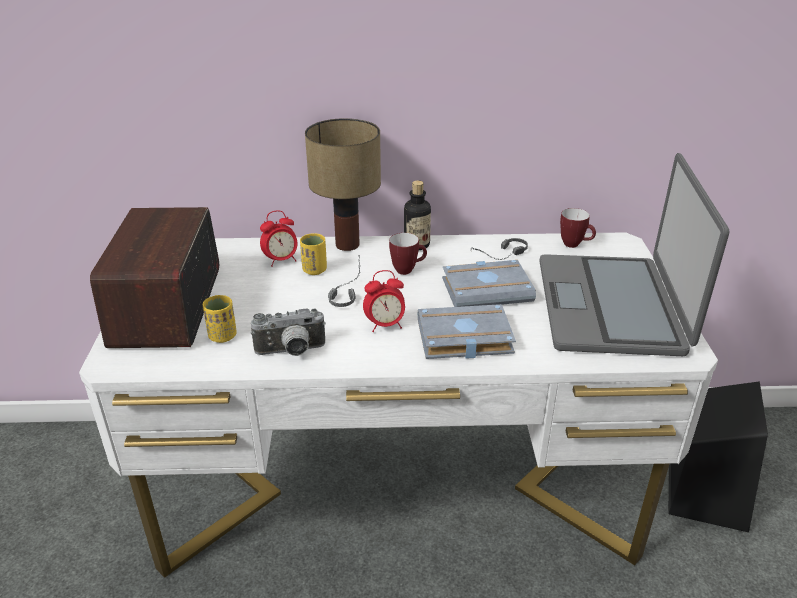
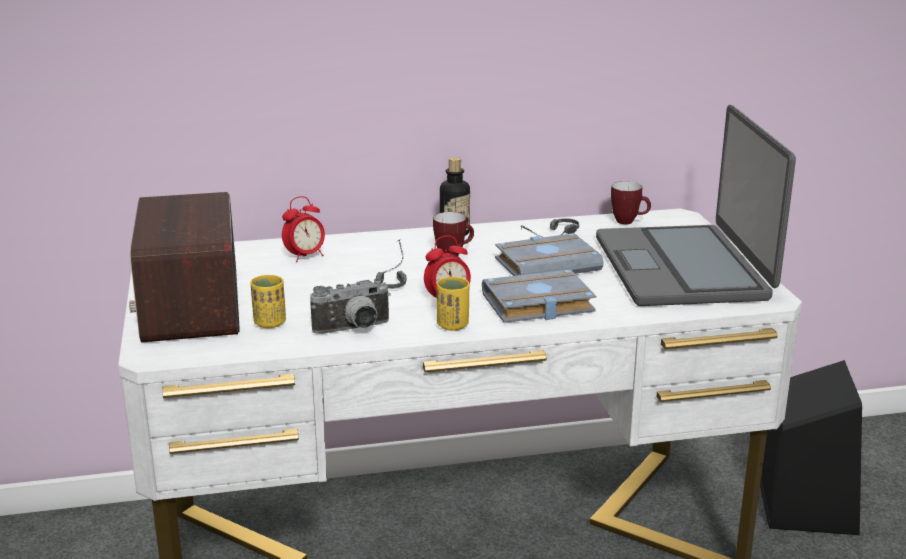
camera: 10 degrees left, 10 degrees down
(314, 270) = (348, 262): yellow cup -> yellow cup (452, 325)
(346, 244) = (374, 238): table lamp -> none

